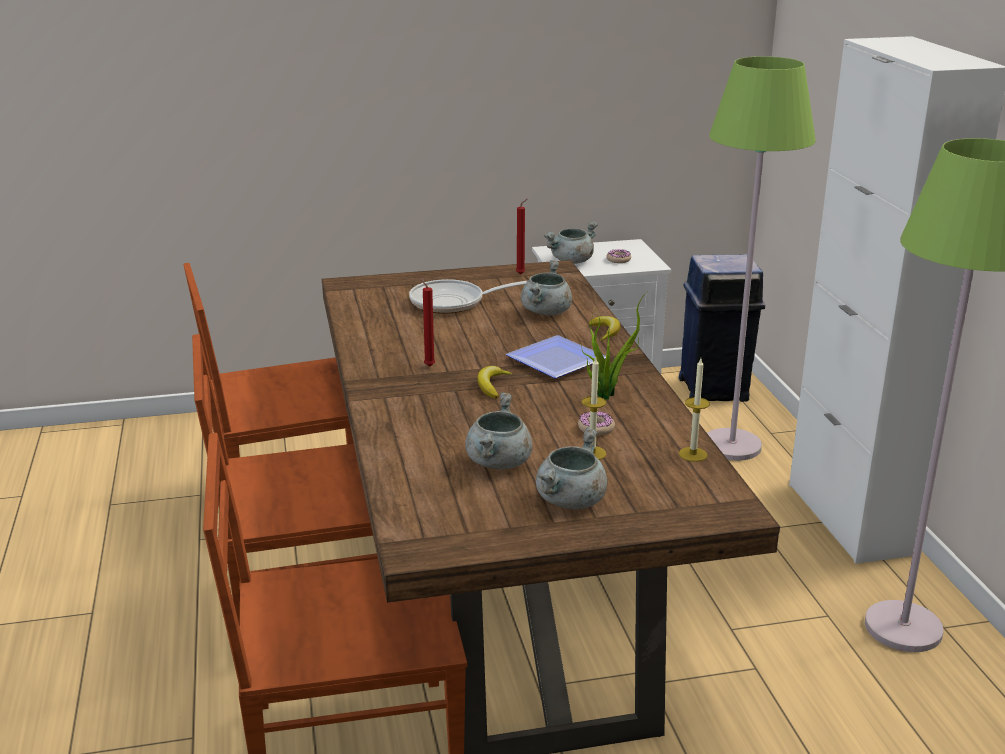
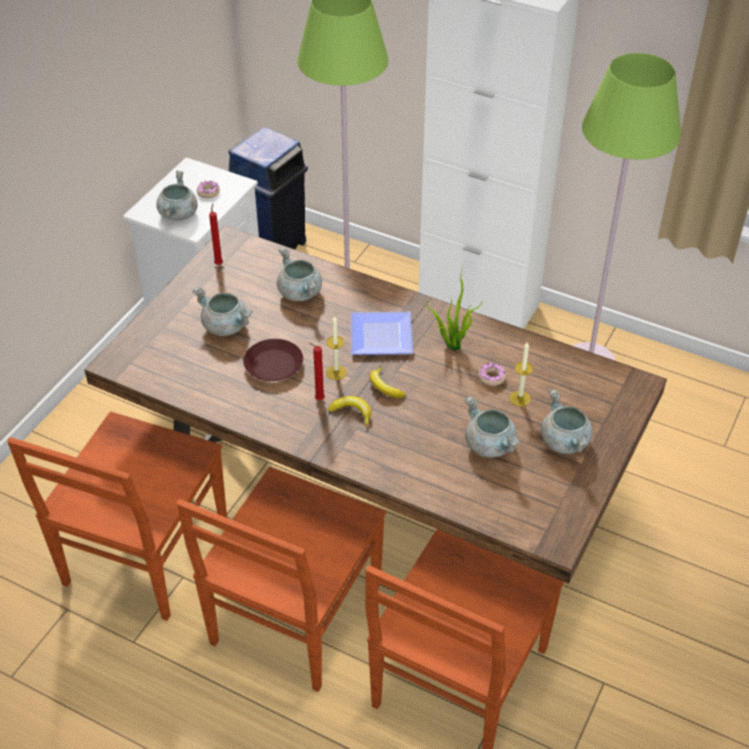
camera: 50 degrees left, 20 degrees up
(439, 334) = (273, 365): none -> brown plate
(454, 302) = (226, 326): frying pan -> grey cooking pot
(605, 333) = (366, 288): banana -> banana (352, 413)
(693, 454) = (563, 358): candle -> candle (336, 372)

